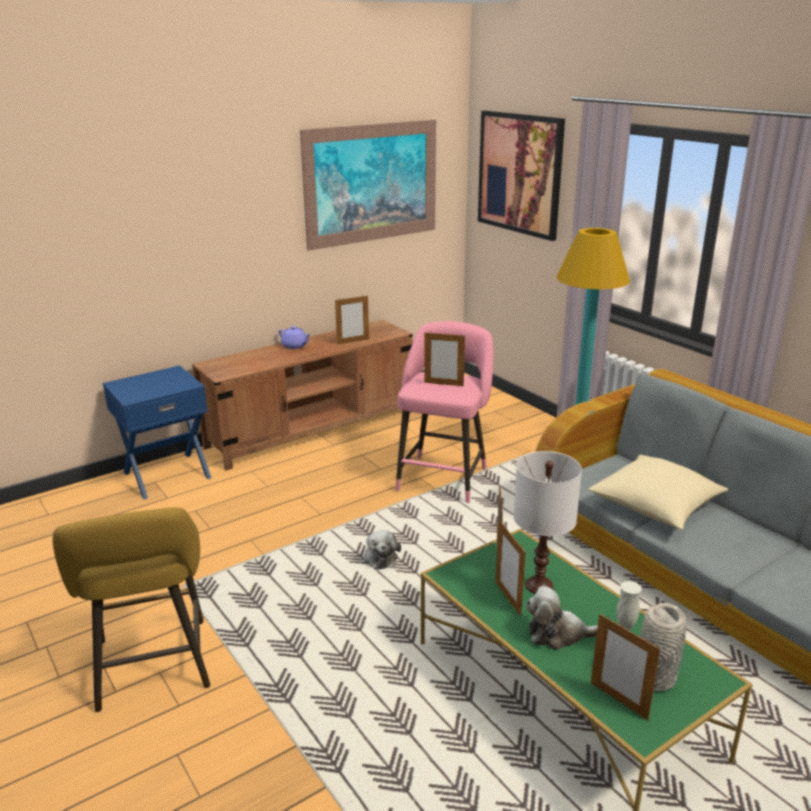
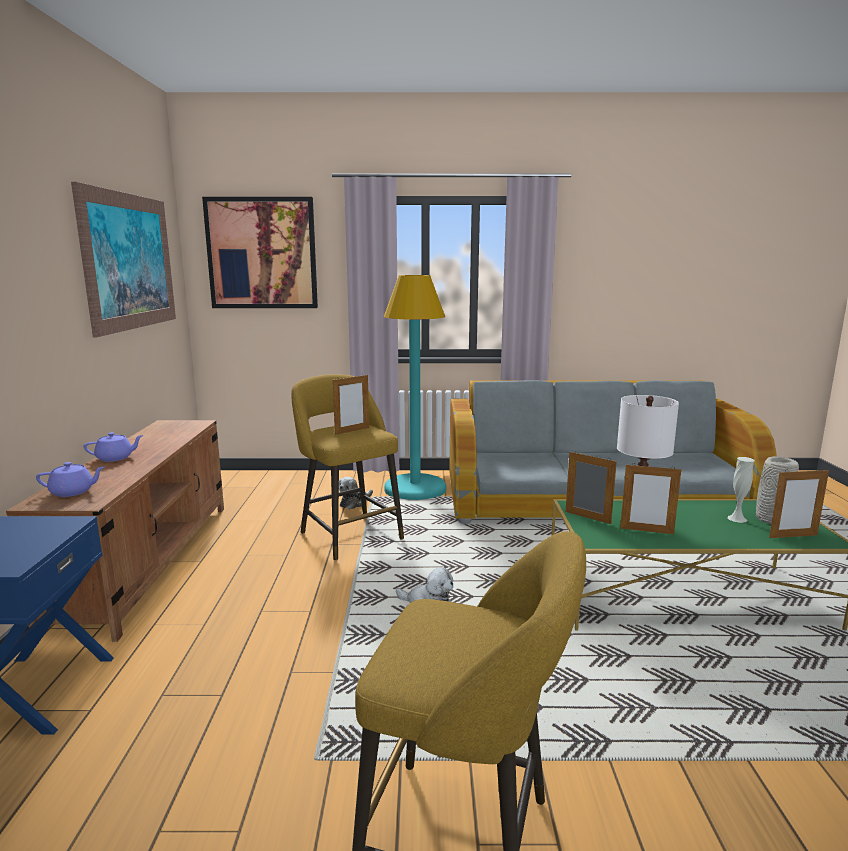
camera: 55 degrees left, 10 degrees down
(231, 364) = (73, 492): none -> purple teapot
(353, 341) = (173, 438): picture frame -> none
(443, 476) = (348, 534): pink stool -> yellow stool
(558, 634) = (705, 529): plush toy -> plush toy (354, 502)
(655, 505) = (553, 465): beige pillow -> none

